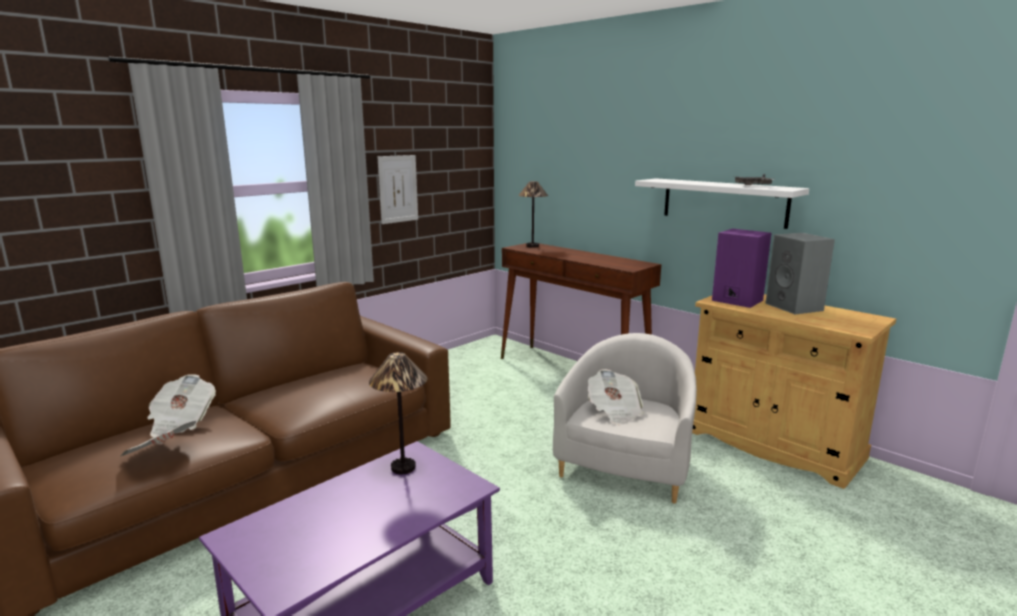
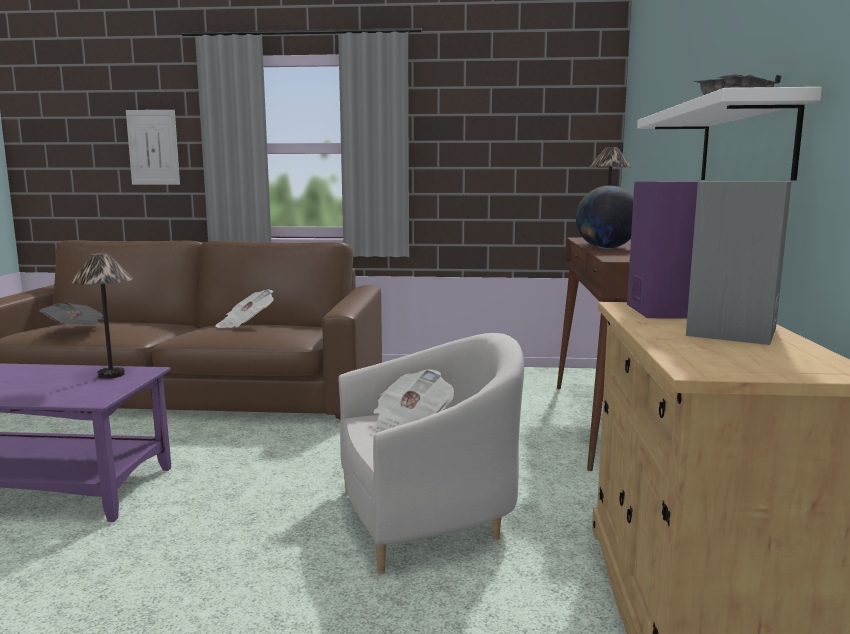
camera: 50 degrees right, 5 degrees down
(181, 422) = (133, 321): newspaper -> newspaper (245, 324)
(398, 189) = (463, 158): picture -> picture (153, 147)
(576, 257) = (605, 248): none -> globe

